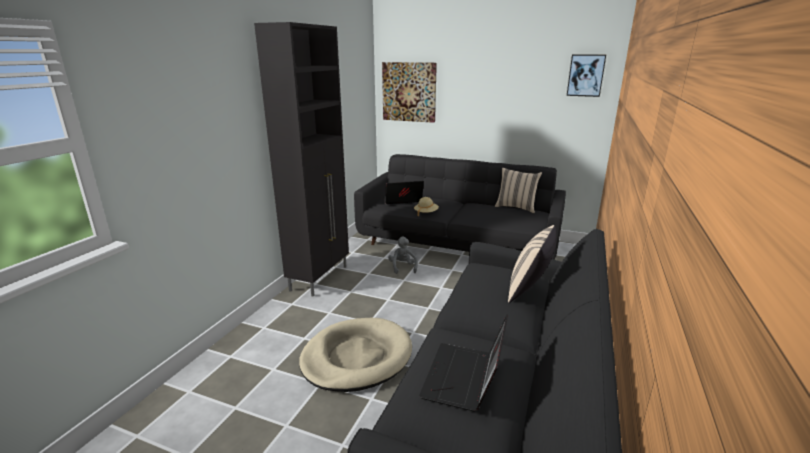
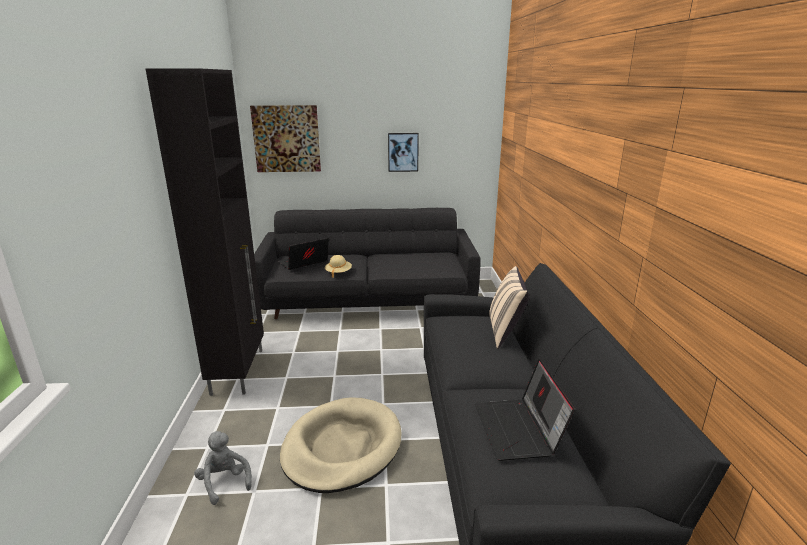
camera: 25 degrees left, 0 degrees up
(402, 267) = (327, 337): grey plush toy -> grey plush toy (224, 482)
(516, 207) = (424, 252): beige pillow -> none
(585, 75) = (471, 115): picture -> picture (403, 152)

